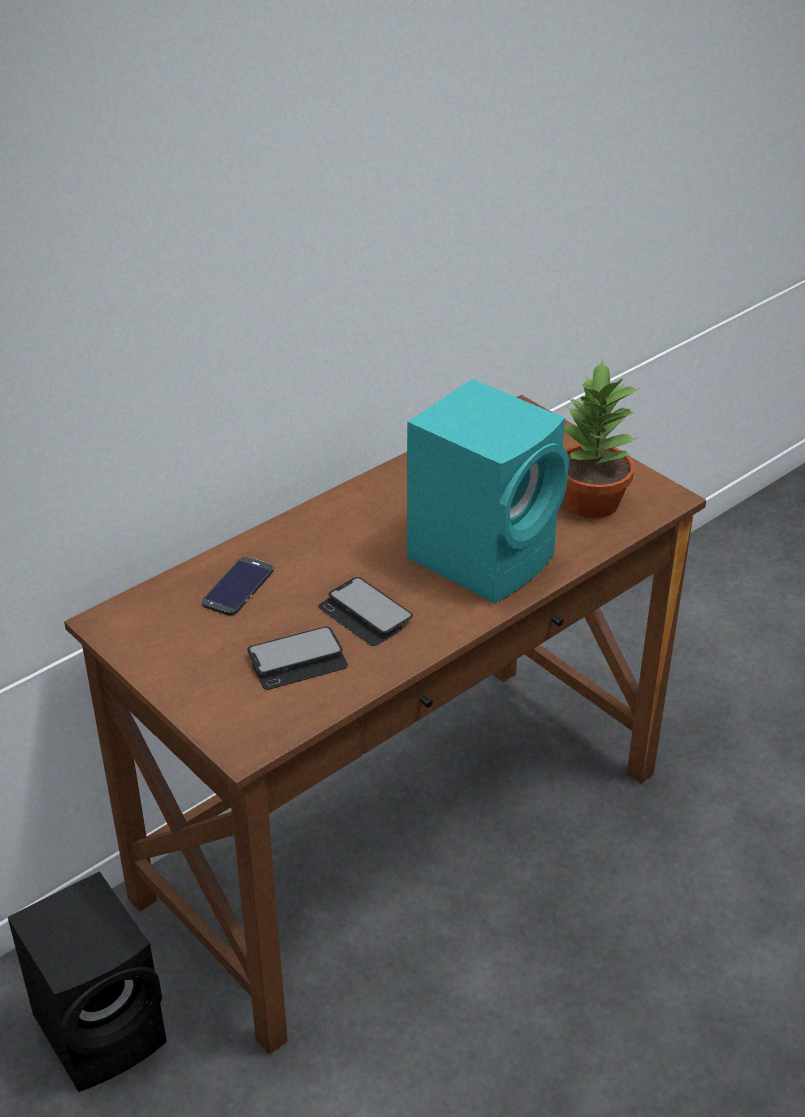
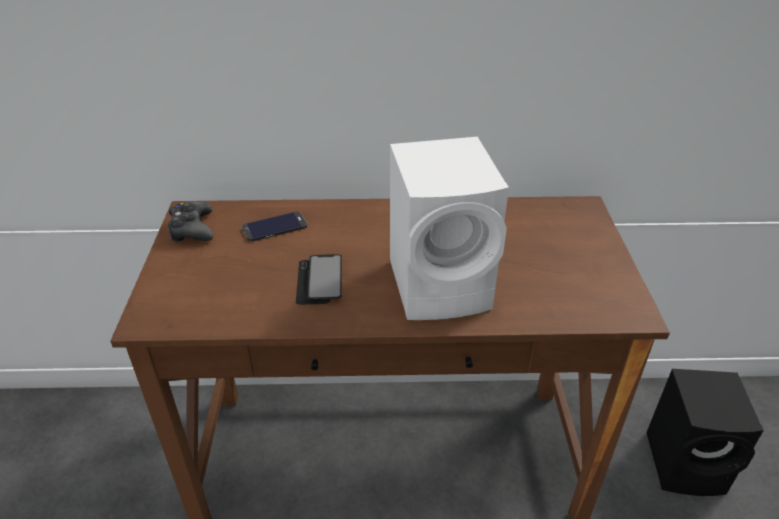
camera: 40 degrees right, 0 degrees up
(105, 1028) = (145, 456): black speaker -> black speaker (687, 464)
(145, 637) = (192, 229): none -> black game controller
(297, 660) = (244, 287): phone -> none
(485, 556) = (443, 285): turquoise speaker -> white speaker
(591, 503) = (566, 288): potted plant -> none

